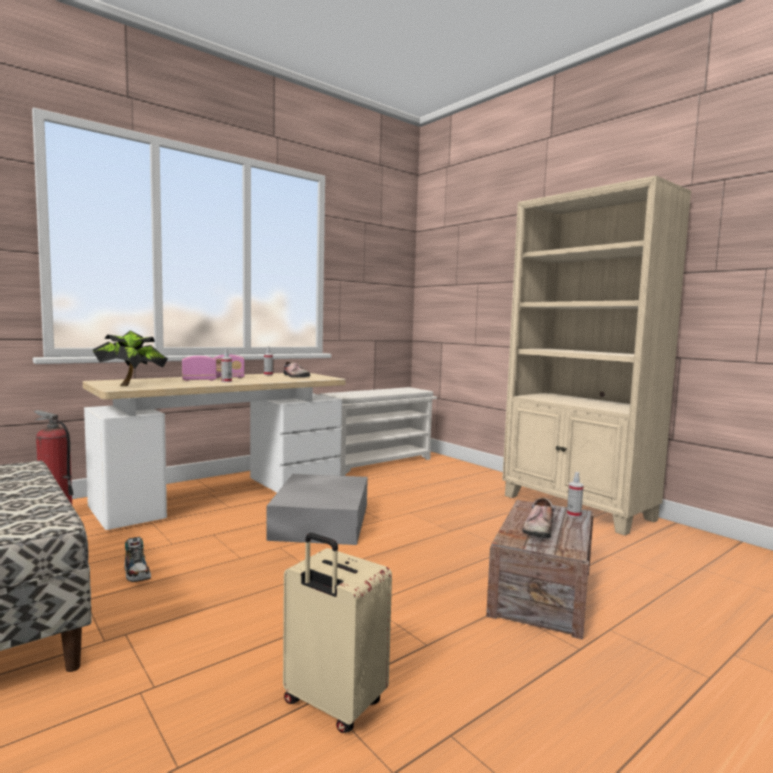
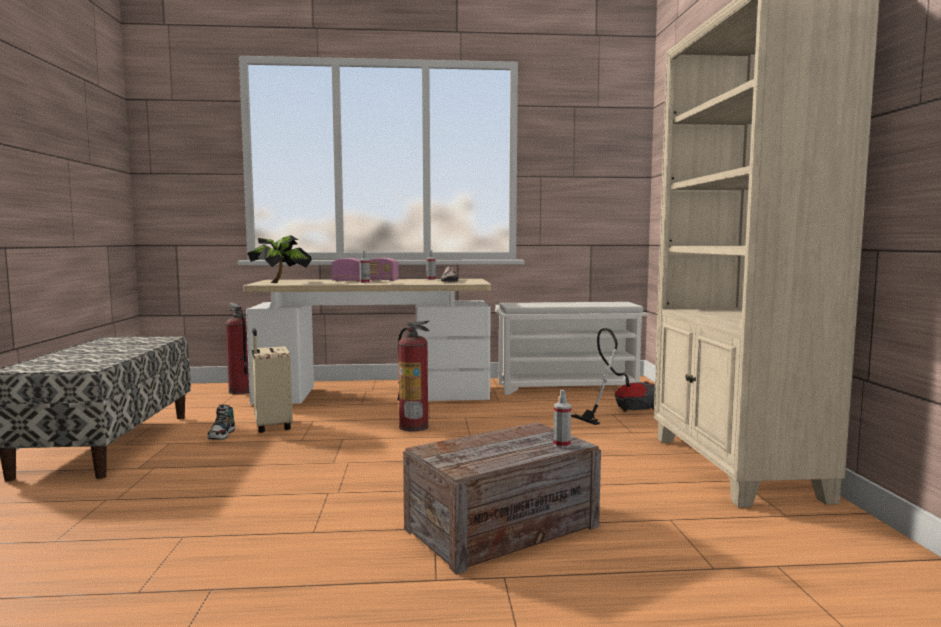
camera: 35 degrees right, 0 degrees up
(322, 521) = (414, 427): grey storage box -> fire extinguisher
(332, 705) = (181, 543): beige suitcase -> beige suitcase (271, 426)
(446, 476) = (623, 410): none -> vacuum cleaner
(537, 528) = (484, 447): shoe -> none

